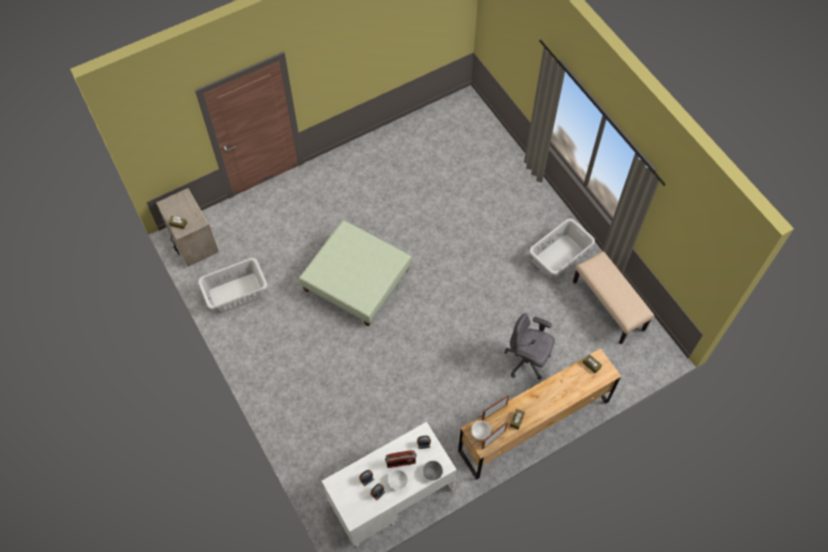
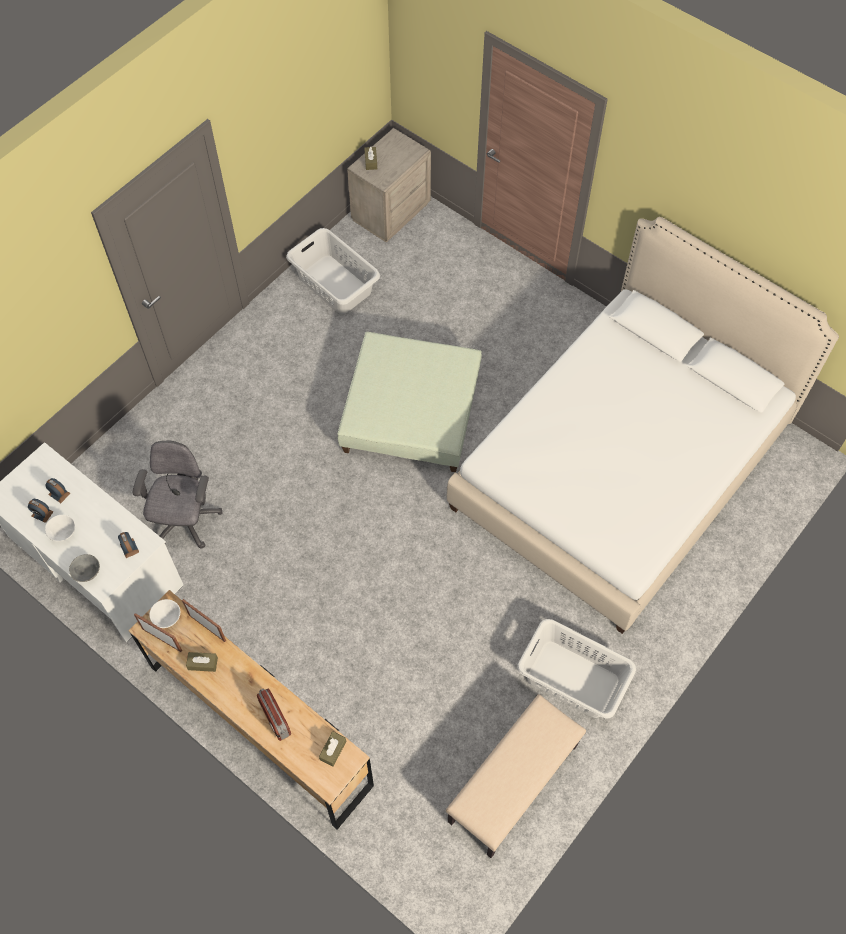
camera: 70 degrees right, 0 degrees up
(401, 462) = (94, 528): radio -> radio (275, 719)
(439, 186) = (620, 466): none -> bed
(527, 361) = (366, 684): grey office chair -> grey office chair (185, 521)

